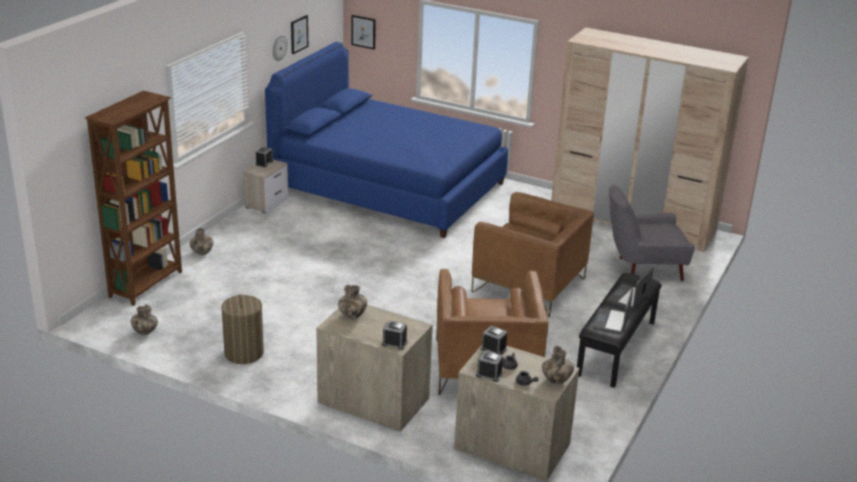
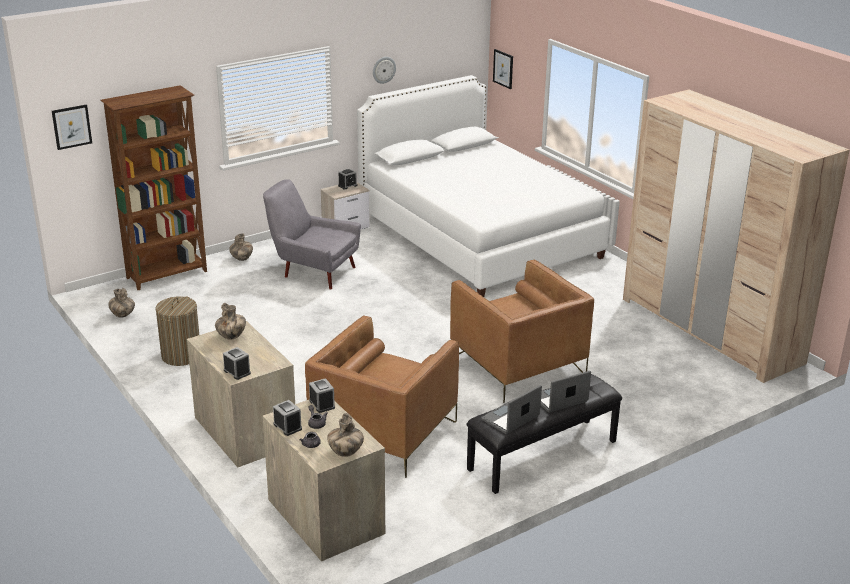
camera: 30 degrees right, 0 degrees up
(299, 34) = (415, 60): picture -> picture (71, 127)
(388, 187) = (478, 237): blue bed -> white bed
(643, 268) = (668, 382): grey armchair -> grey armchair (313, 271)

